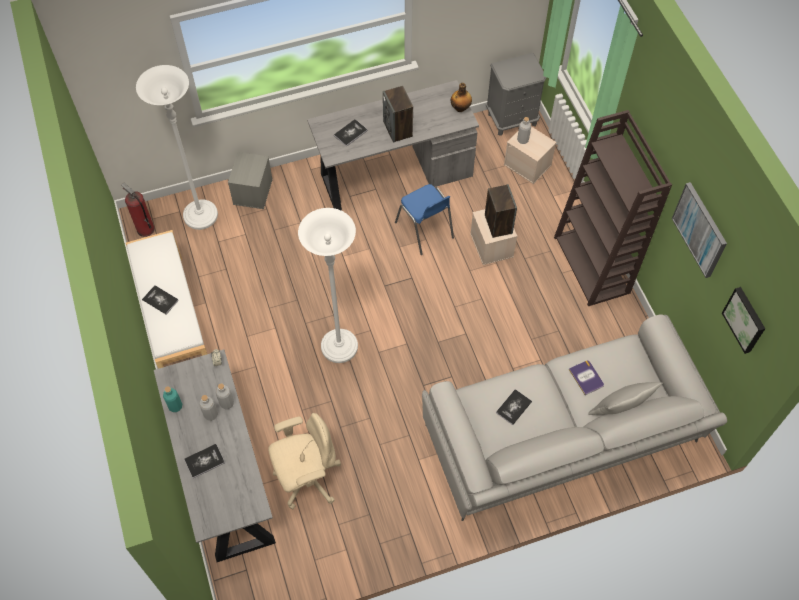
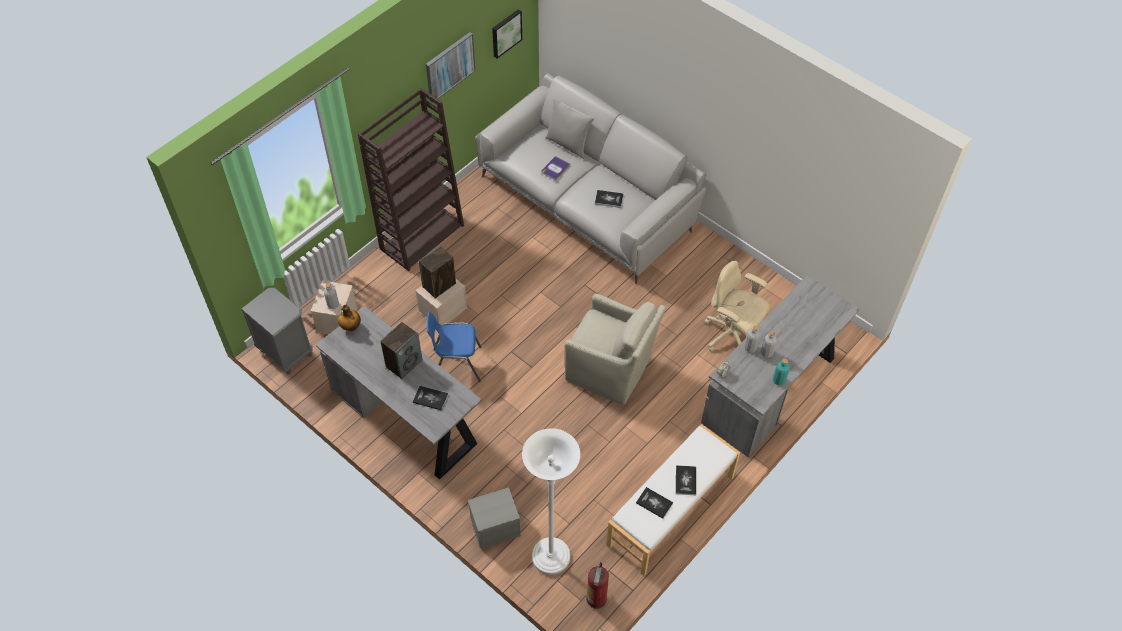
camera: 120 degrees left, 5 degrees down
(204, 461) = (803, 336): book -> book (654, 503)
(339, 347) = (611, 370): white floor lamp -> beige armchair
(424, 230) = (456, 364): blue chair -> blue chair turned 120 degrees counterclockwise

